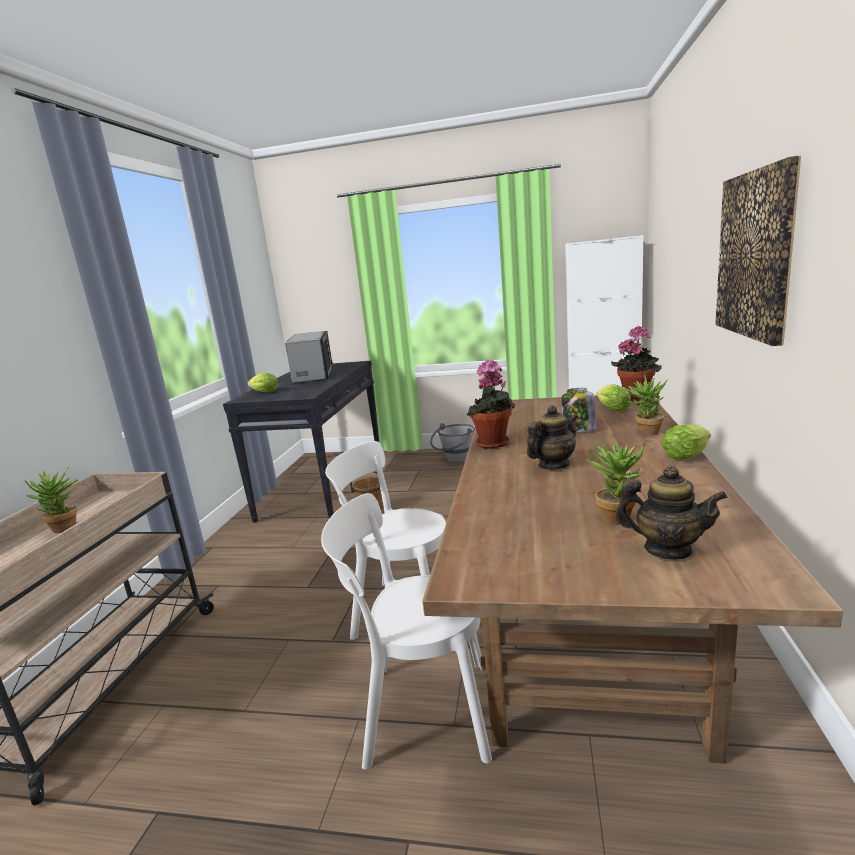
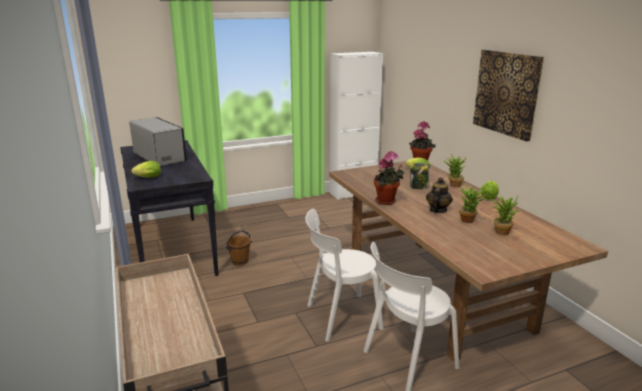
camera: 35 degrees left, 5 degrees up
(65, 529) = (162, 311): potted plant -> potted plant (470, 220)
(455, 460) = (260, 214): grey bucket -> none
(667, 549) = (537, 241): teapot -> none

